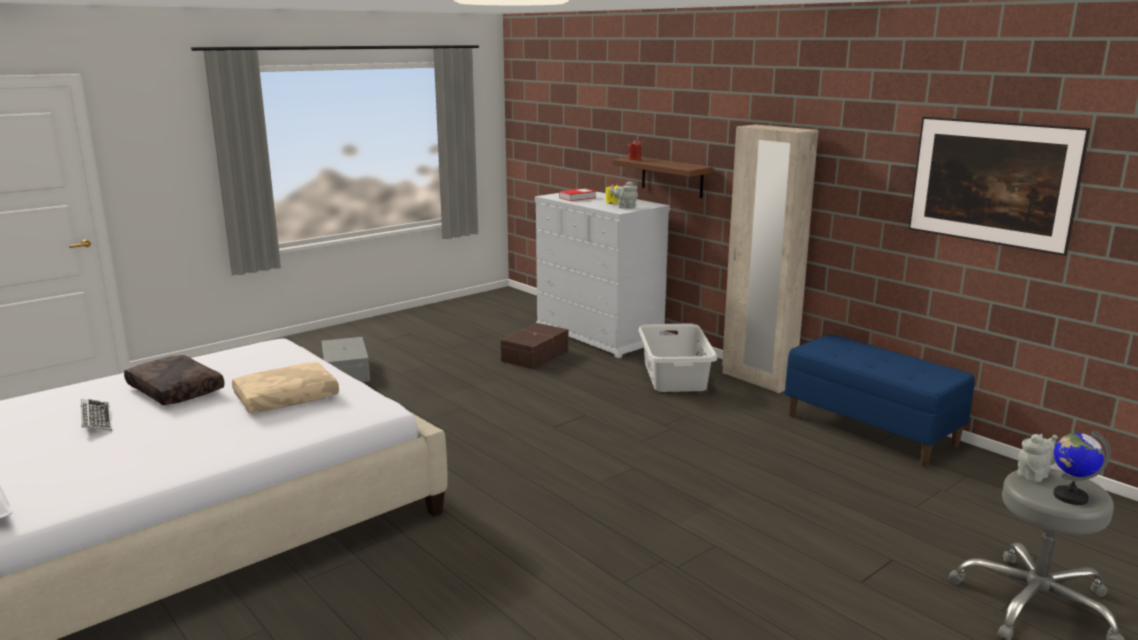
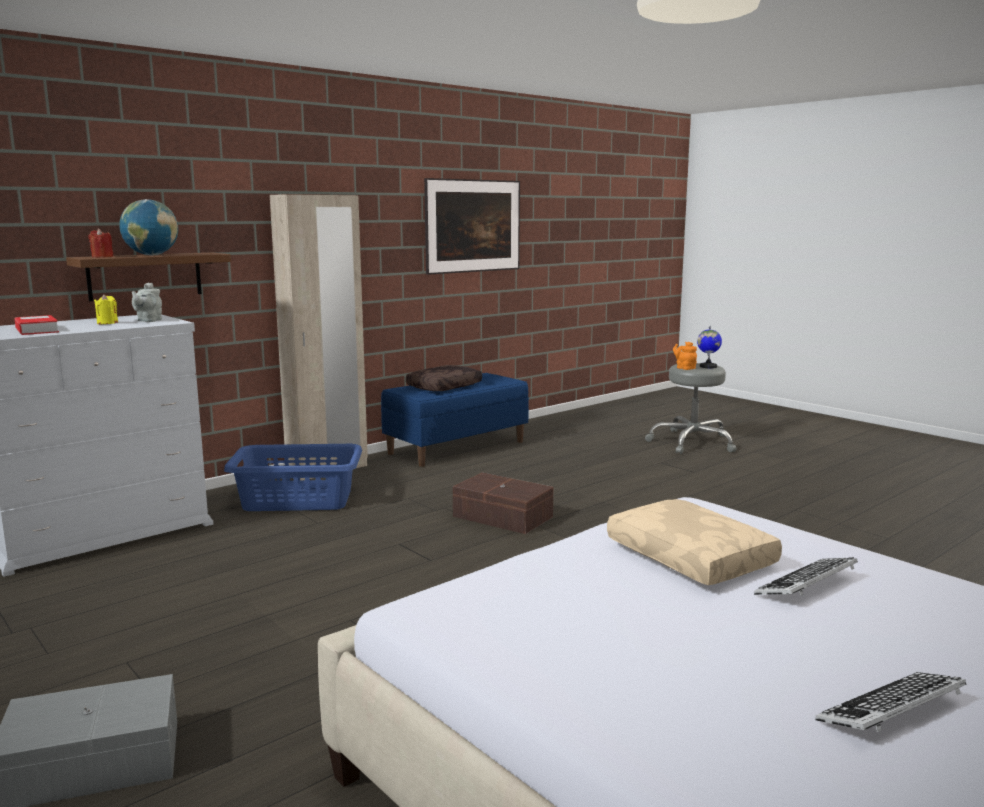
camera: 90 degrees left, 5 degrees down
(173, 390) = (704, 661): brown pillow -> brown pillow (444, 387)
(221, 421) = (807, 585): none -> keyboard
(533, 356) = (160, 575): brown storage box -> brown storage box (502, 517)
(658, 163) = (151, 255): none -> globe
(675, 376) = (297, 500): grey laundry basket -> blue laundry basket
(1034, 475) = (684, 368): grey teapot -> orange teapot

